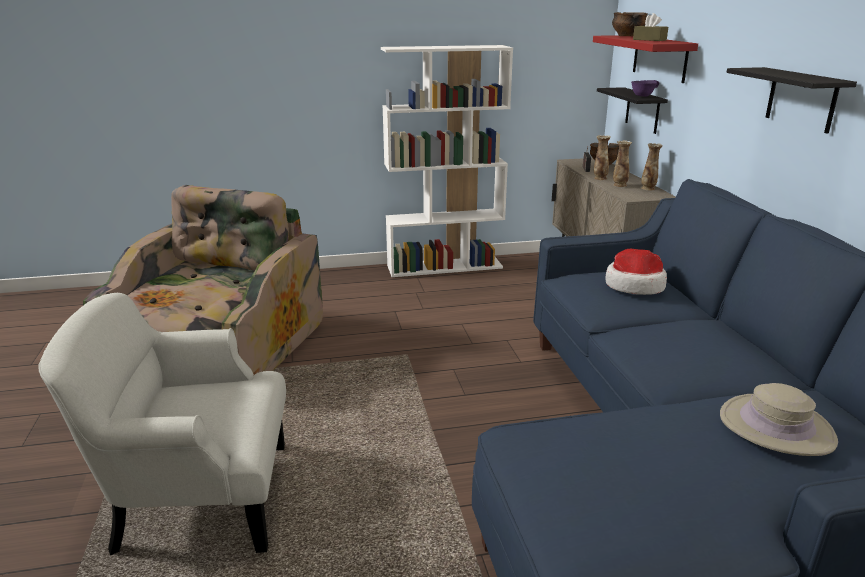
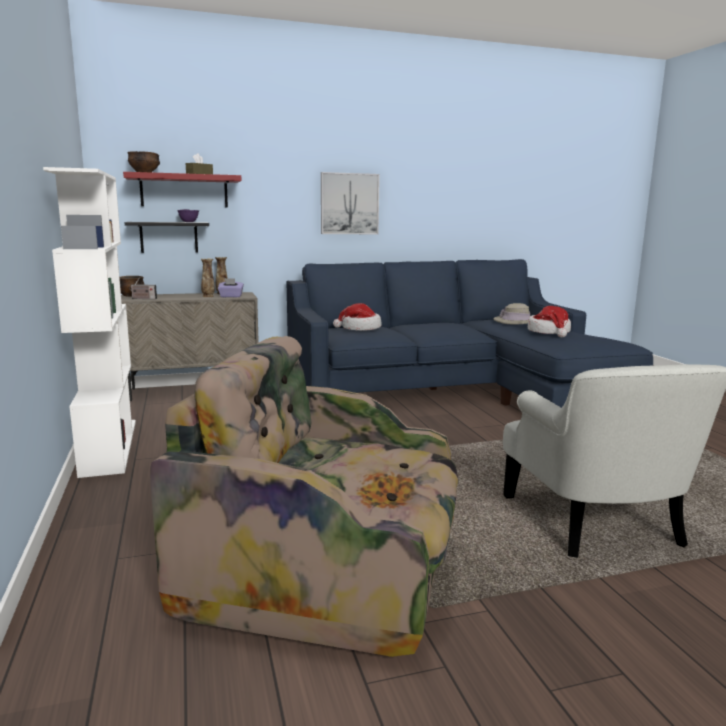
camera: 95 degrees left, 10 degrees down
(600, 178) = (182, 298): vase -> none
(626, 192) = (231, 296): none -> purple tissue box
(645, 441) = (549, 332): none -> hat
(801, 99) = (349, 204): black shelf -> picture

